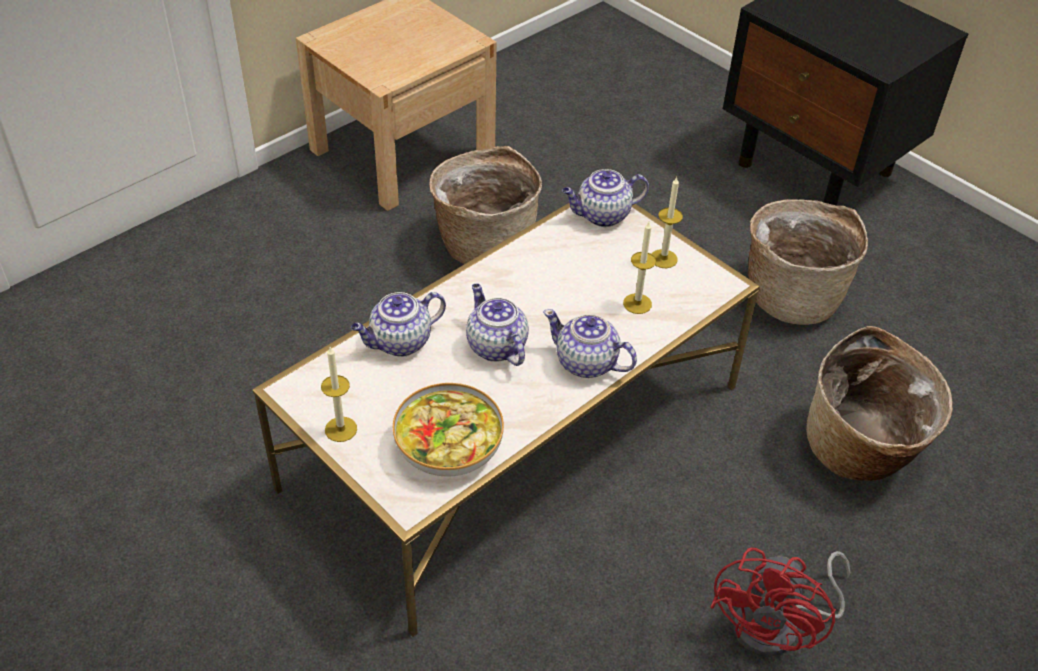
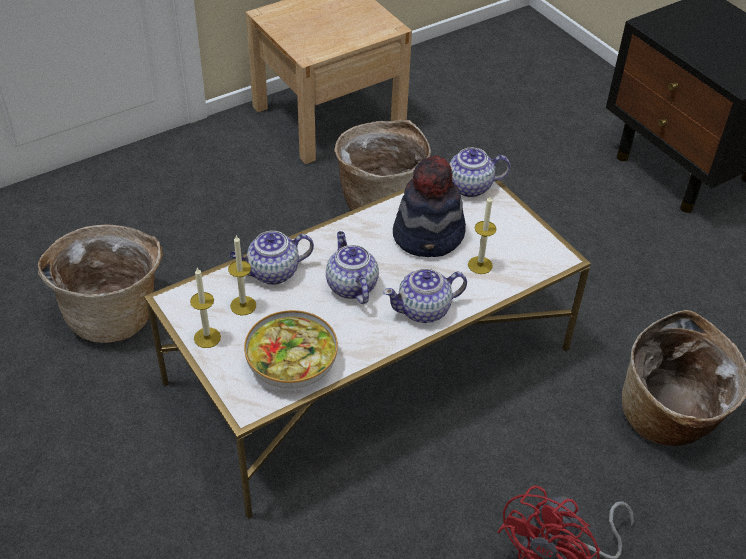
camera: 10 degrees right, 0 degrees up
(571, 276) = (429, 235): none -> hat
(587, 363) = (424, 310): teapot -> teapot turned 60 degrees counterclockwise
(663, 259) = (512, 230): candle -> candle (243, 305)
(792, 295) = (638, 276): basket -> basket (114, 313)

